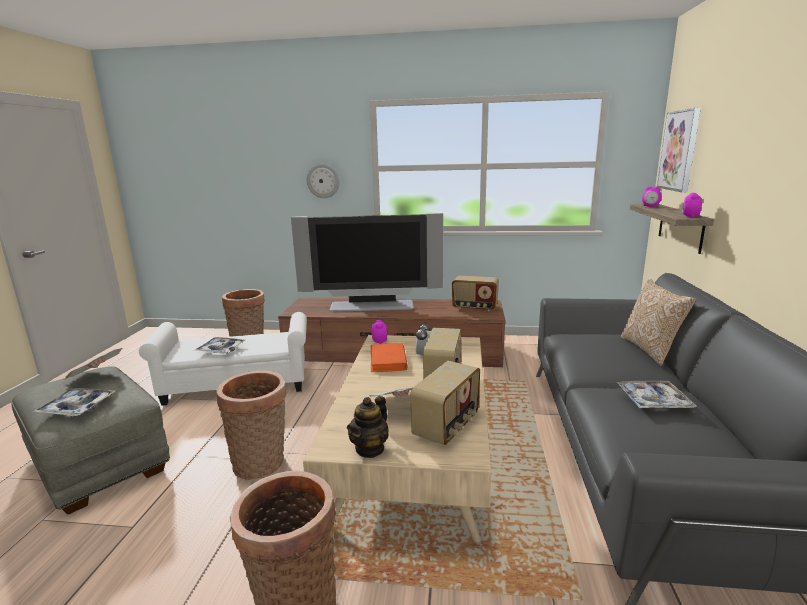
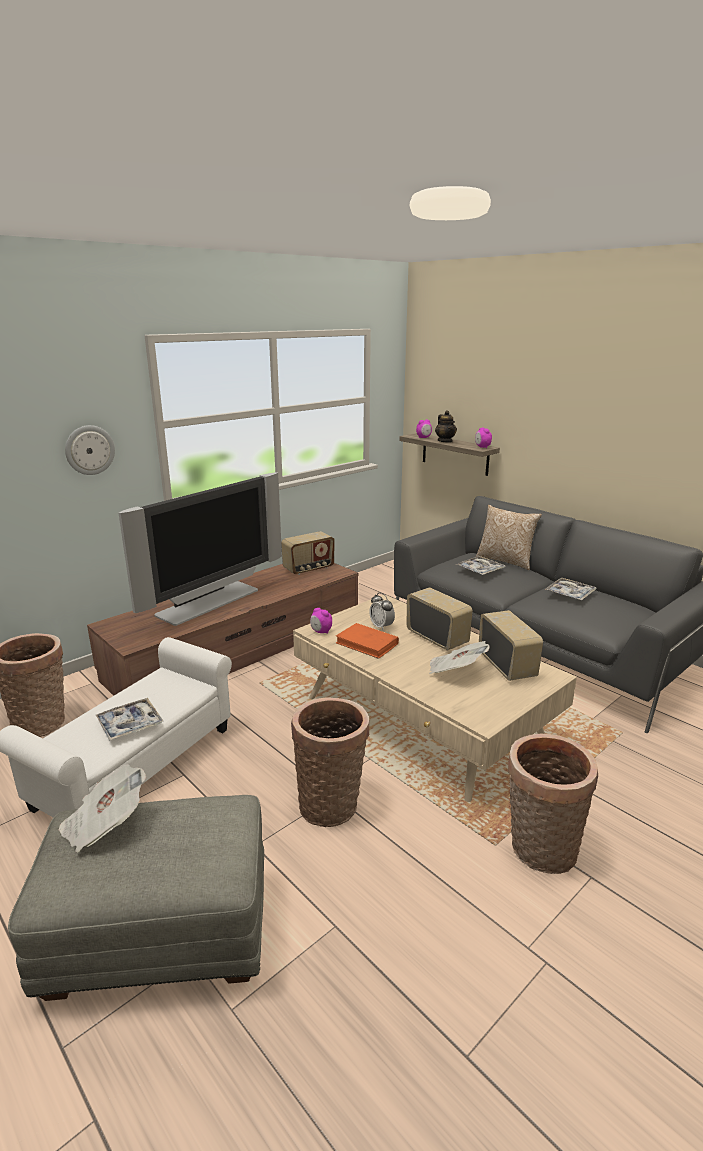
camera: 50 degrees left, 5 degrees up
(77, 407) = (194, 852): tray -> tray (480, 570)
(370, 449) = (504, 705): teapot -> teapot (445, 441)
(679, 150) = (439, 387): picture -> none

